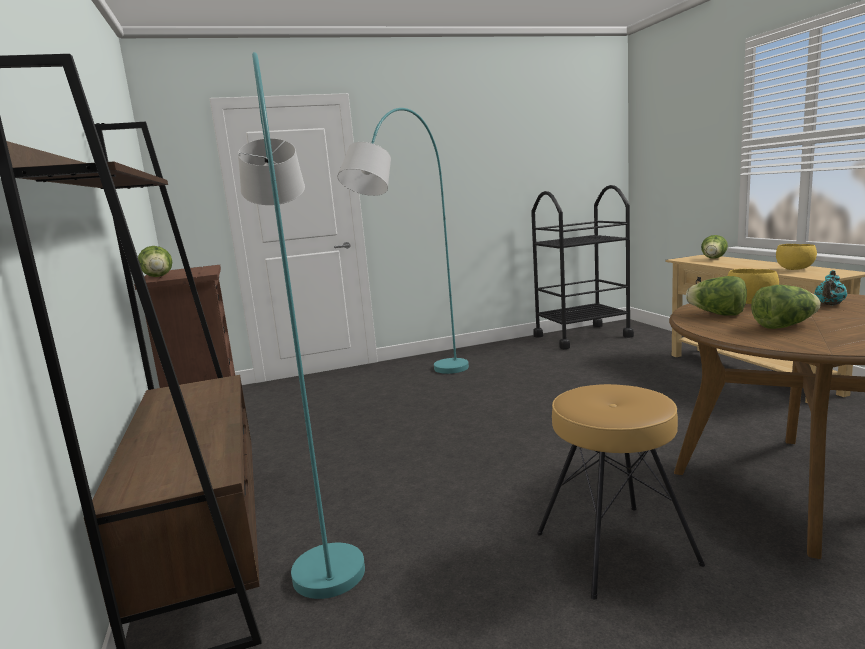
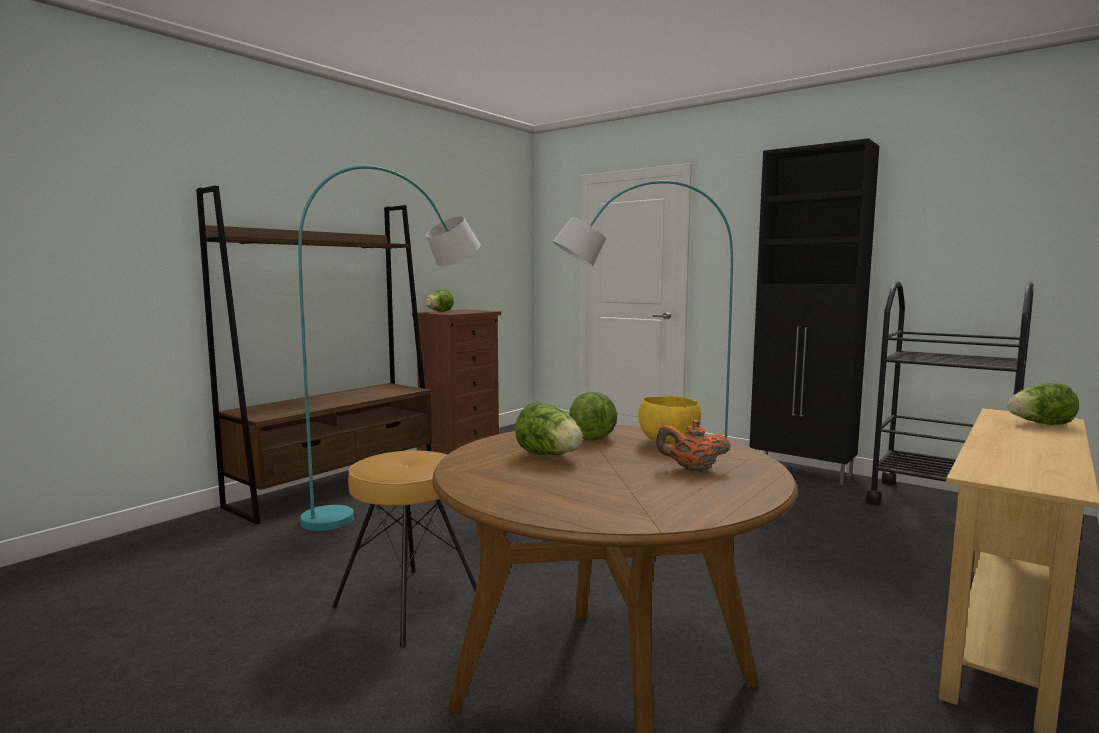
camera: 55 degrees right, 5 degrees down
(491, 348) = (802, 472): none -> black cabinet
(794, 269) = (1026, 461): yellow bowl -> none
(829, 305) = (692, 469): turquoise teapot -> orange teapot

